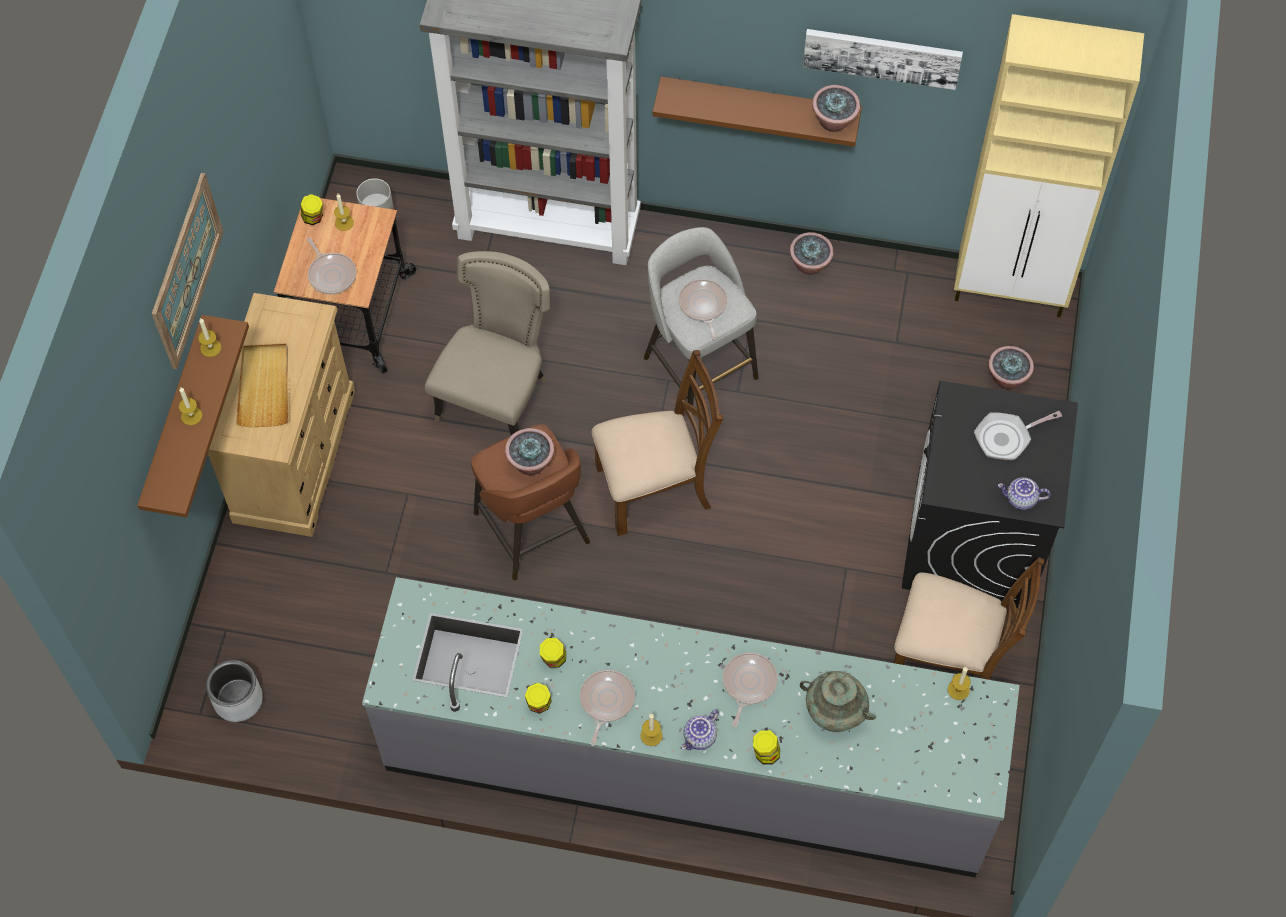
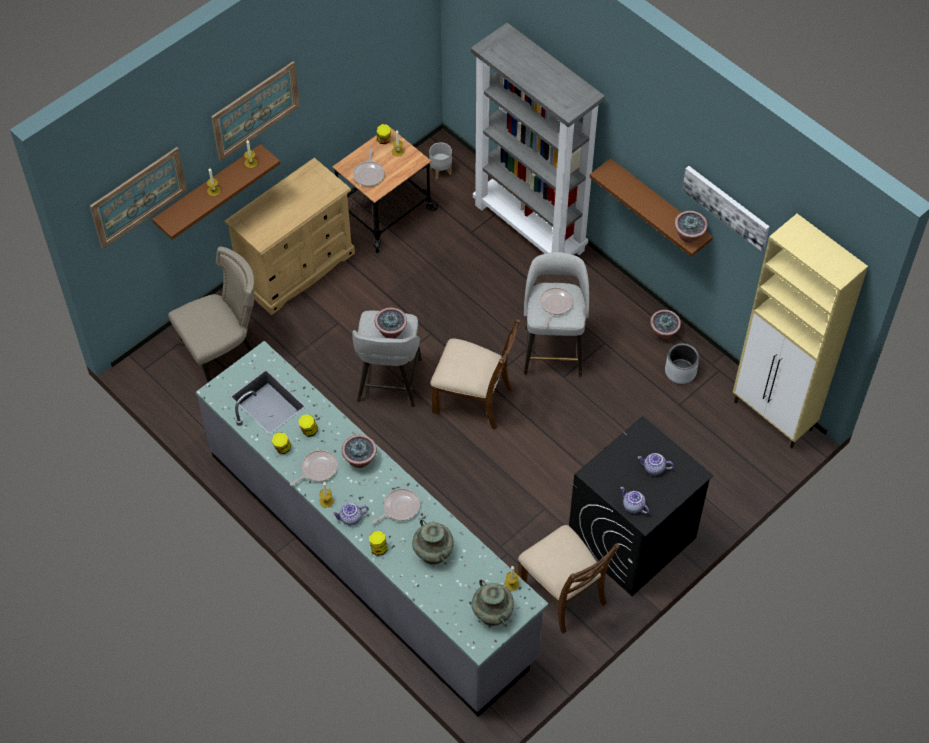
camera: 35 degrees right, 5 degrees down
(118, 486) = (138, 197): none -> picture
(238, 699) = (168, 373): grey planter -> grey planter (680, 371)
(264, 387) = (280, 208): beige tray -> none
(498, 399) = (427, 302): beige chair -> beige chair (224, 352)
(533, 531) = (389, 382): brown stool -> grey stool
(966, 741) = (492, 613): none -> turquoise vase
(1006, 438) = (653, 468): frying pan -> teapot
(1007, 378) = (729, 463): potted plant -> potted plant (360, 459)

